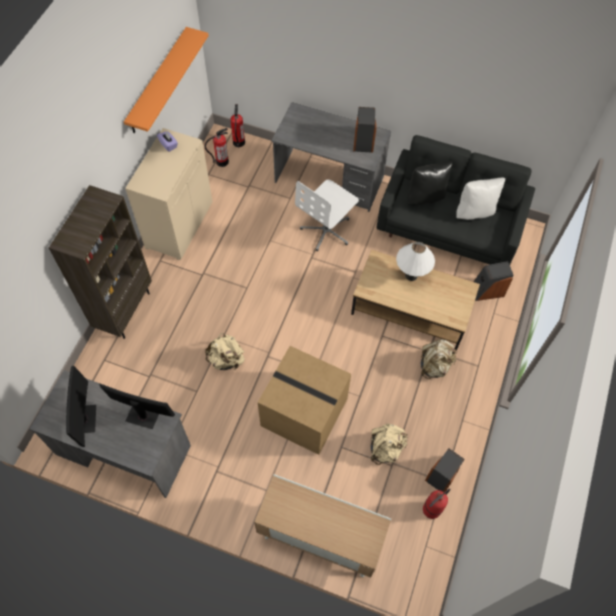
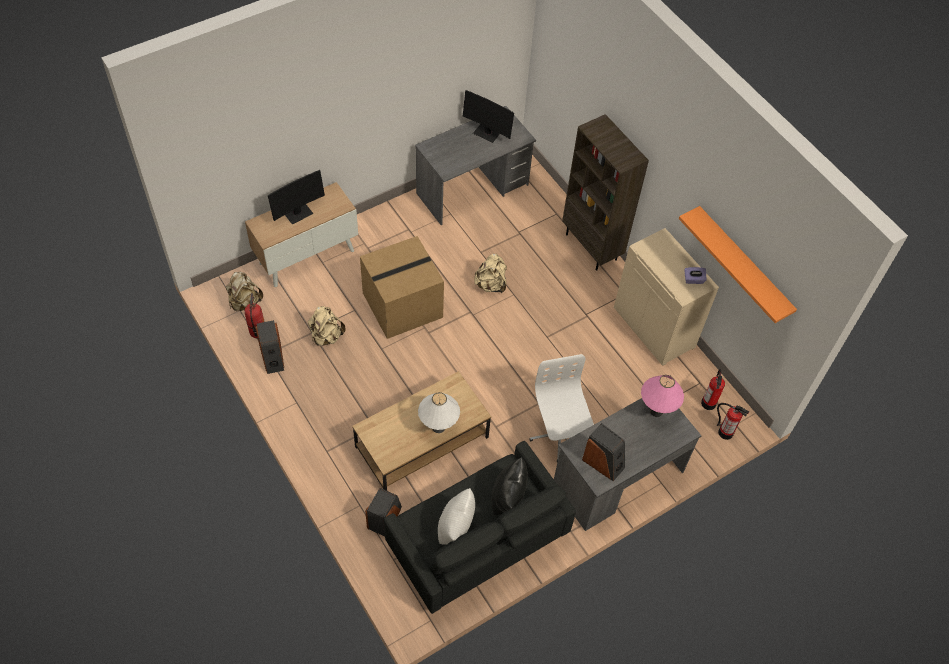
camera: 125 degrees right, 5 degrees down
(143, 415) = (461, 162): monitor -> monitor (298, 213)
(294, 133) = (656, 411): none -> pink table lamp
(435, 365) = (356, 419): beige backpack -> beige backpack (245, 302)

